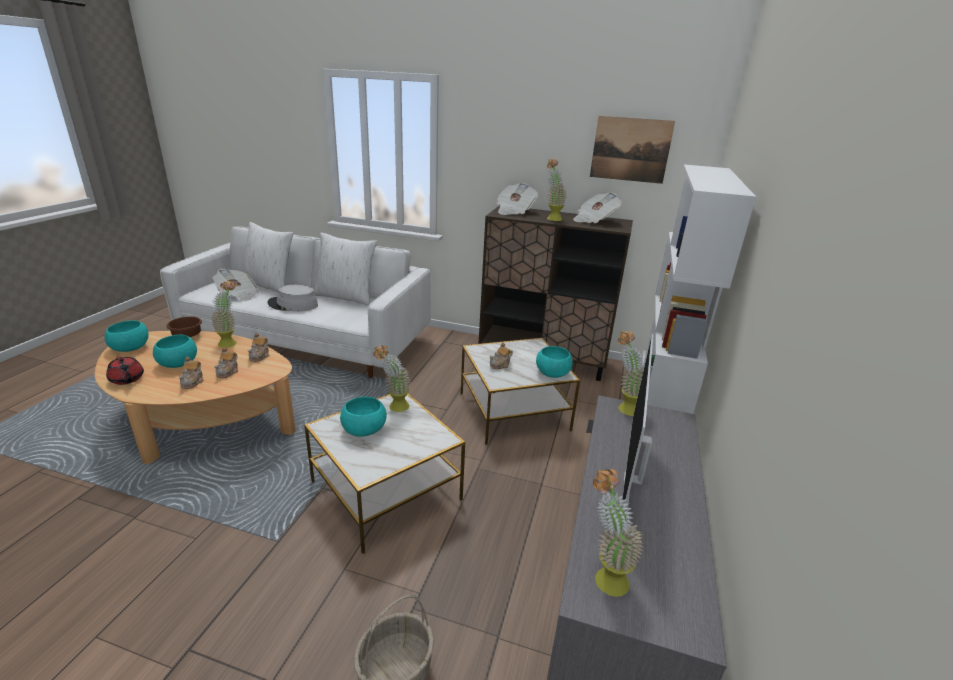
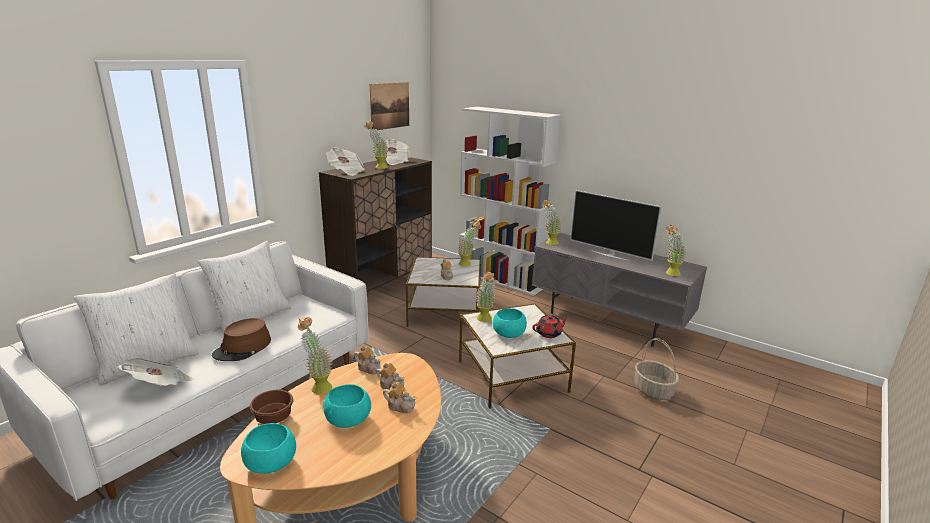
camera: 70 degrees left, 5 degrees down
(127, 379) = (365, 453): red teapot -> red teapot (549, 333)
(293, 304) = (243, 348): grey hat -> brown hat
(552, 373) = (468, 264): turquoise bowl -> potted plant

